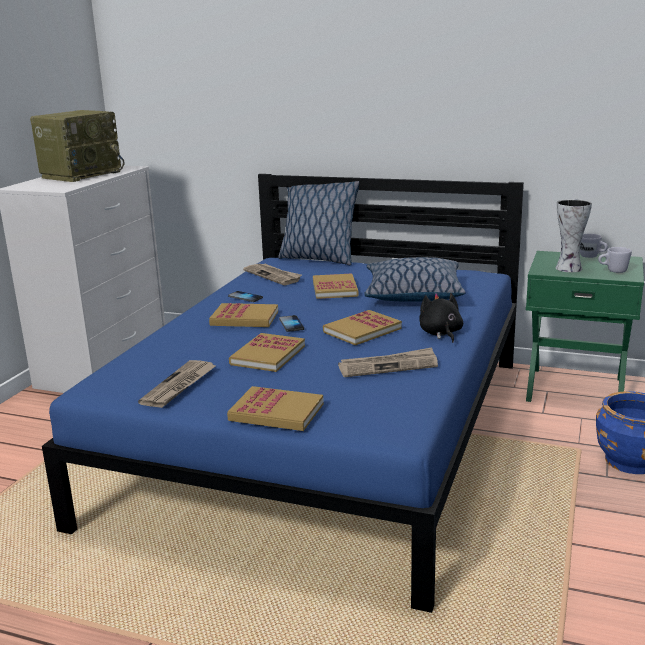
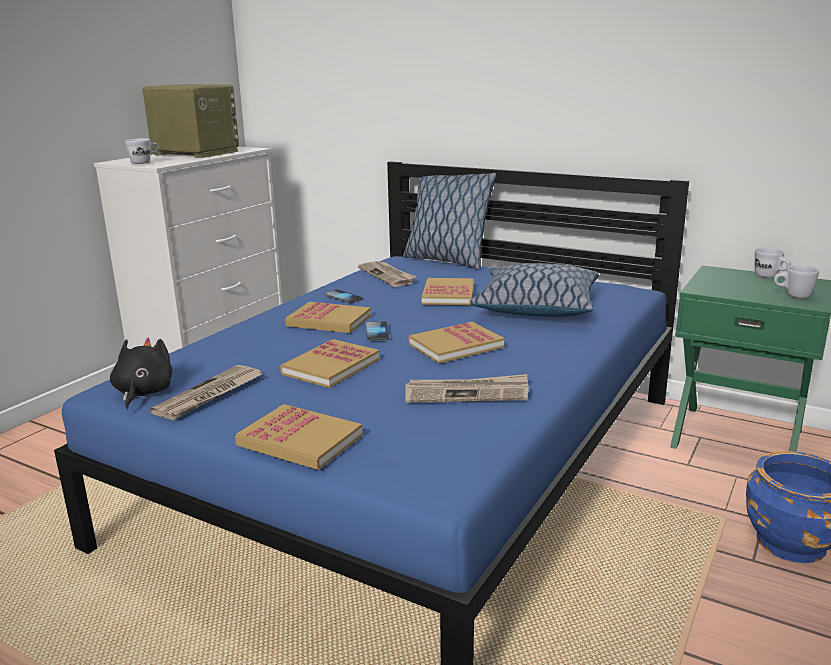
camera: 10 degrees right, 0 degrees up
(47, 187) = (145, 162): none -> white mug
(81, 174) = (194, 153): radio -> radio turned 105 degrees counterclockwise
(440, 333) = (550, 357): black plush toy -> black plush toy (143, 393)
(568, 268) = (734, 289): vase -> none

